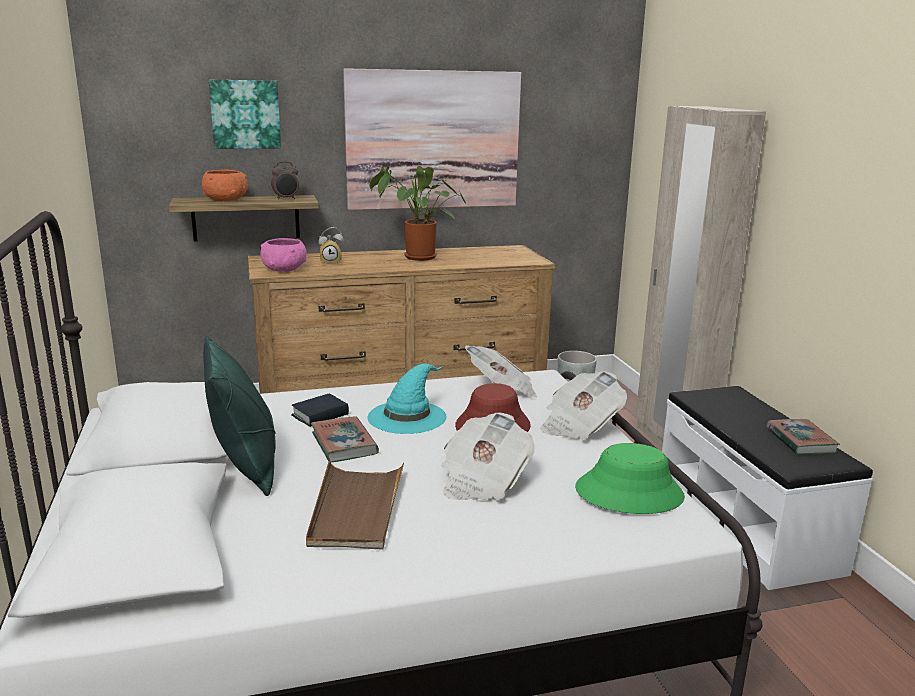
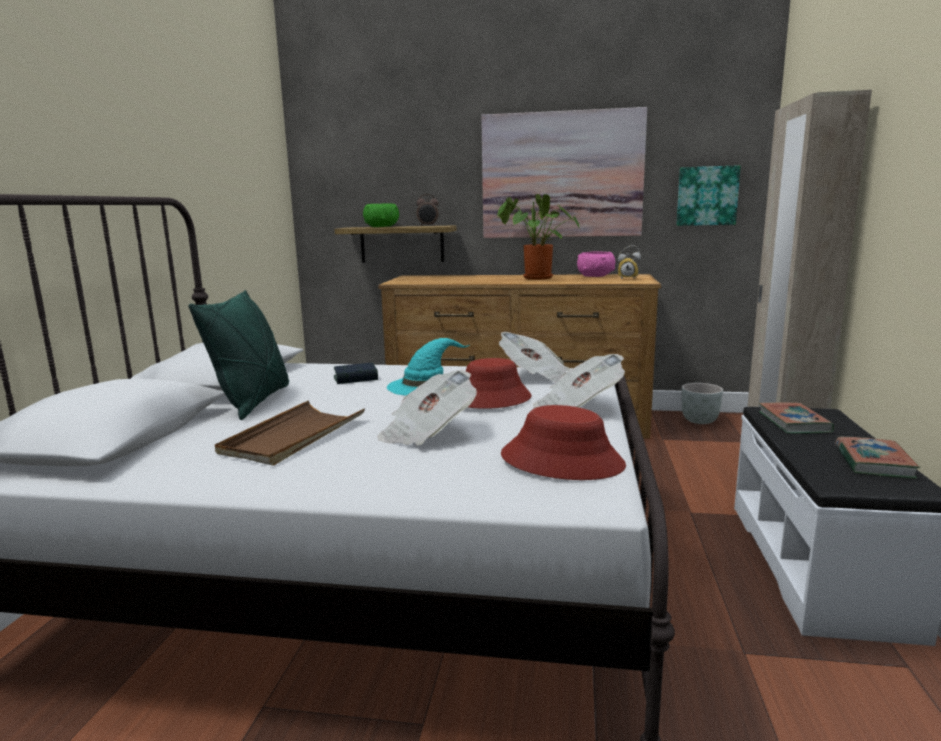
camera: 25 degrees right, 5 degrees down
(225, 199) = (382, 226): orange bowl -> green bowl
(245, 114) = (403, 158): picture -> picture (707, 196)
(284, 269) = (413, 281): pink bowl -> pink bowl (595, 276)
(331, 262) = (457, 279): alarm clock -> alarm clock (628, 278)
(344, 444) = (347, 396): book -> book (793, 422)
(629, 493) = (562, 460): green hat -> red hat

